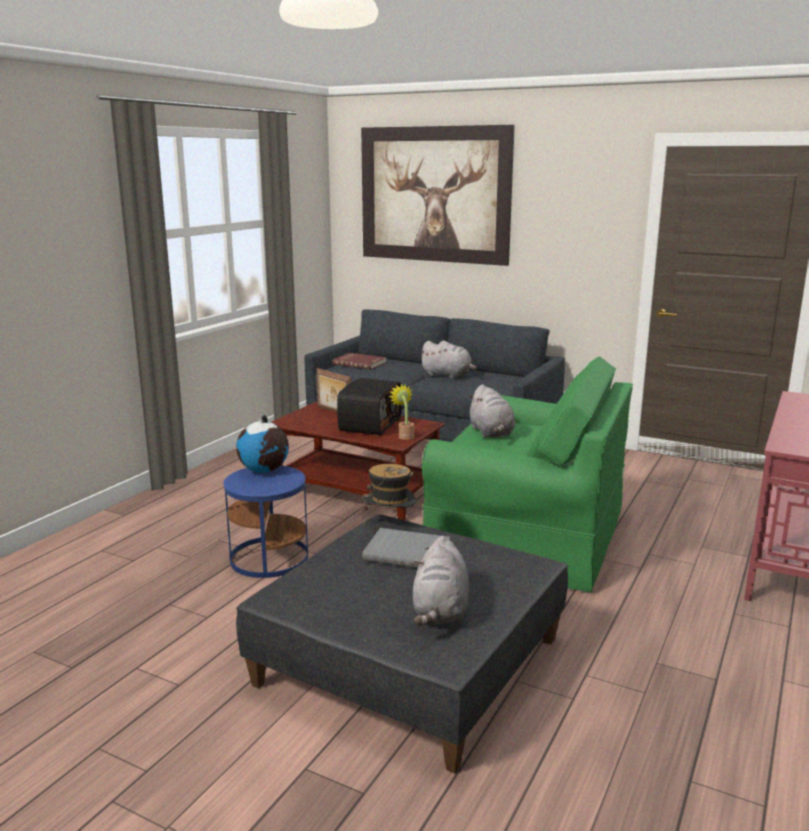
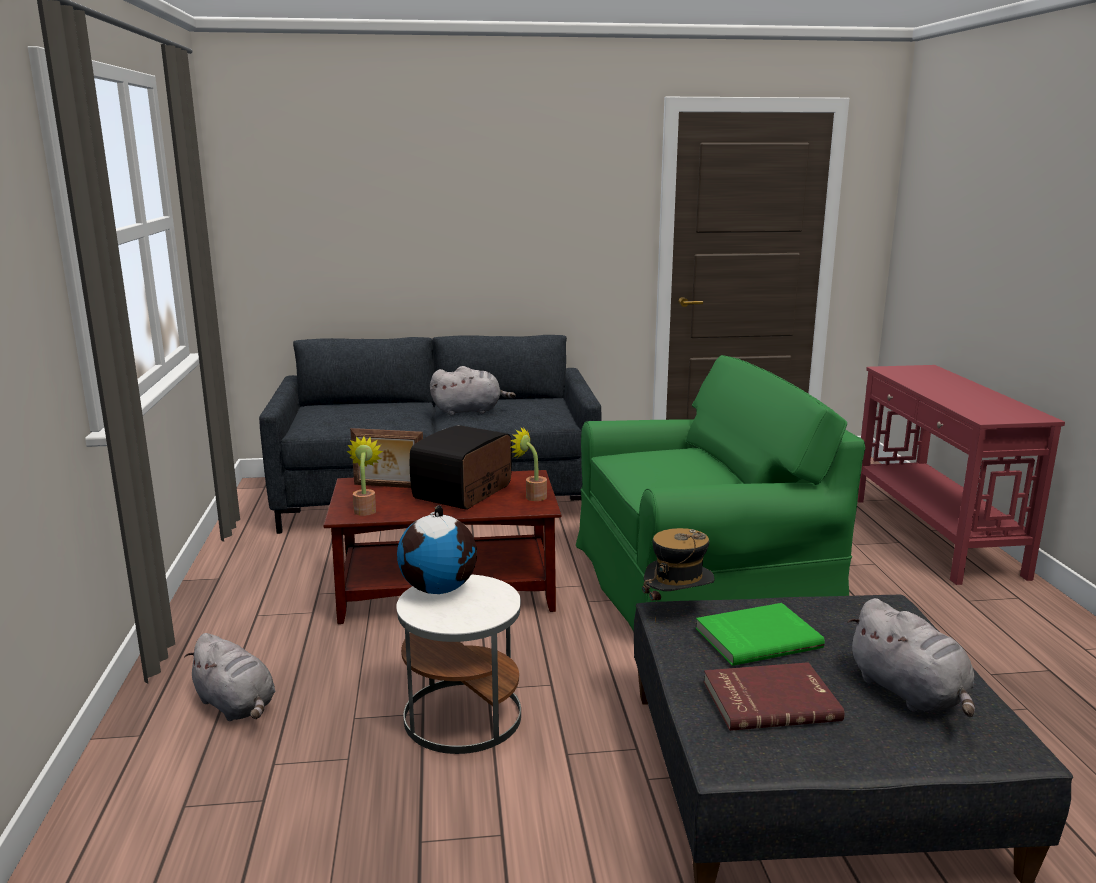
camera: 35 degrees left, 0 degrees up
(268, 558) = (462, 717): blue side table -> white side table
(299, 421) = (365, 509): none -> potted plant
(360, 363) = (331, 415): red book -> red book (769, 699)
(369, 424) = (464, 492): radio -> radio turned 135 degrees counterclockwise
(407, 551) = (757, 637): grey book -> green book
(434, 195) = (383, 174): picture -> none
(491, 433) = (658, 468): grey plush toy -> grey plush toy (237, 706)

